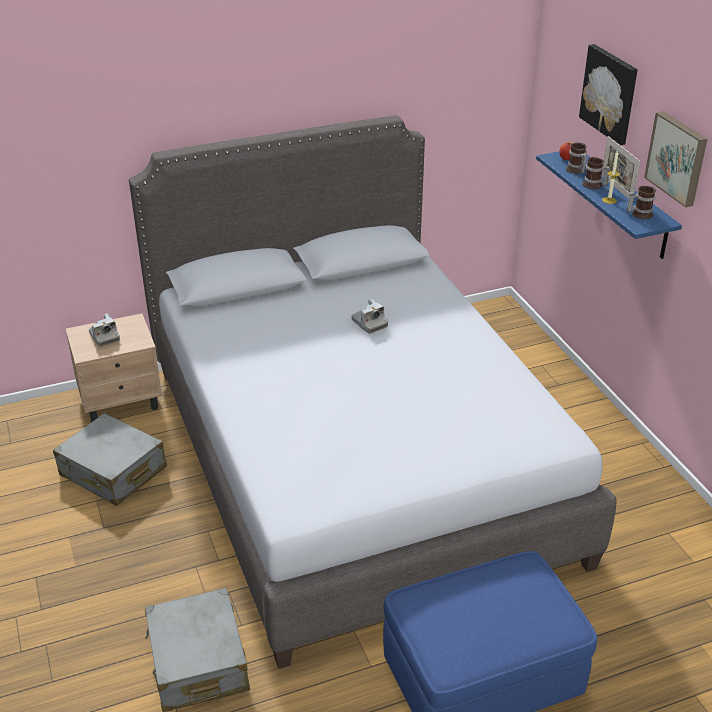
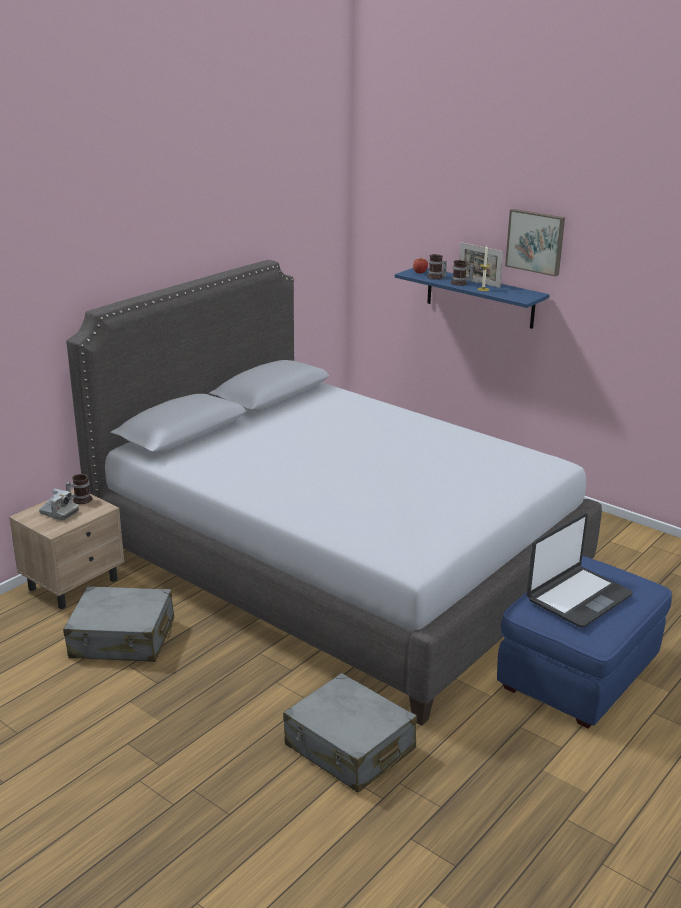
camera: 30 degrees left, 10 degrees down
(369, 323) = (326, 431): camera -> none
(474, 607) = (578, 597): none -> laptop
(610, 93) = (450, 210): picture -> none
(640, 214) = (514, 293): mug -> mug (80, 499)

